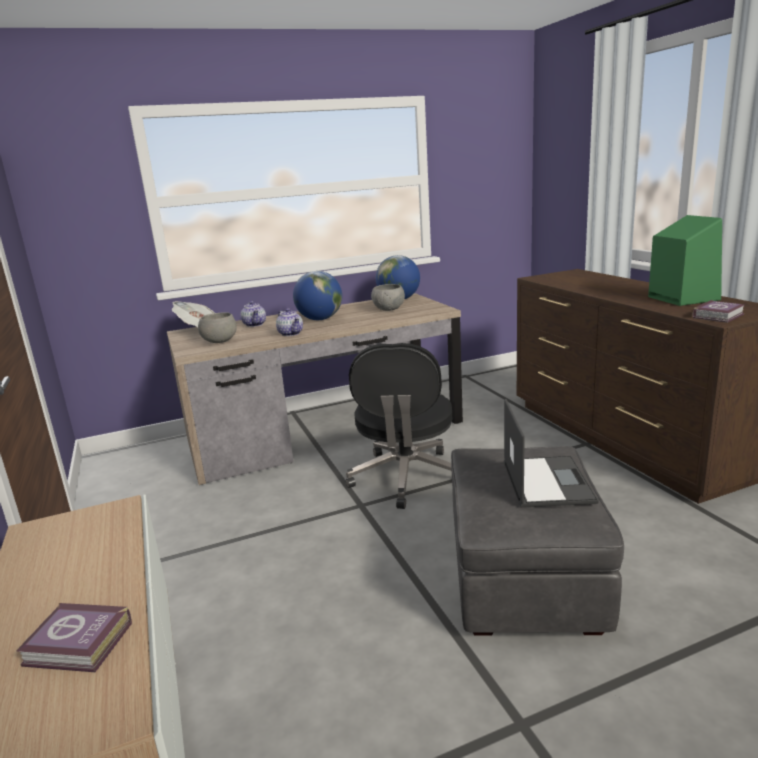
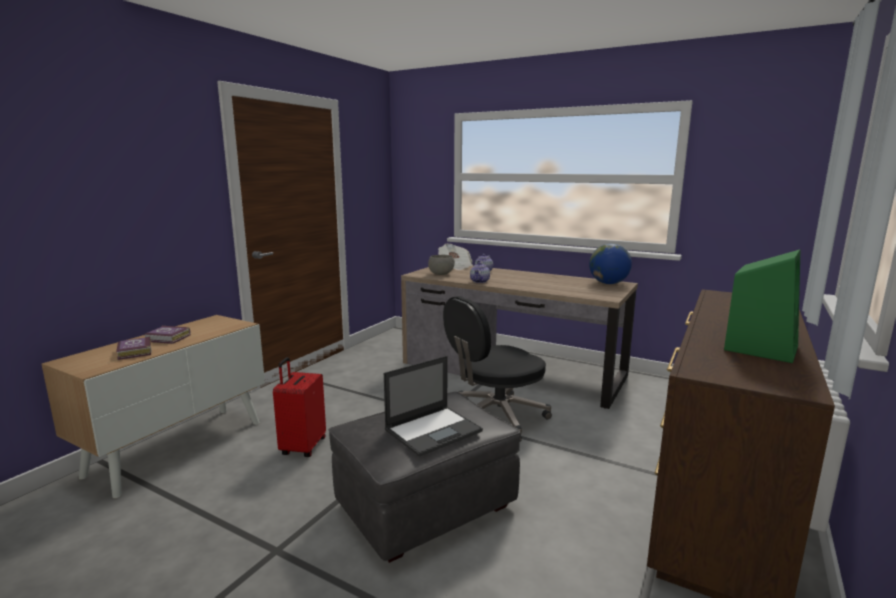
camera: 50 degrees right, 5 degrees down
(302, 634) = (302, 447): none -> red suitcase
(320, 319) = (521, 279): globe -> none
(389, 309) = (577, 287): grey bowl -> none
(719, 316) = (716, 369): book -> book (168, 338)

